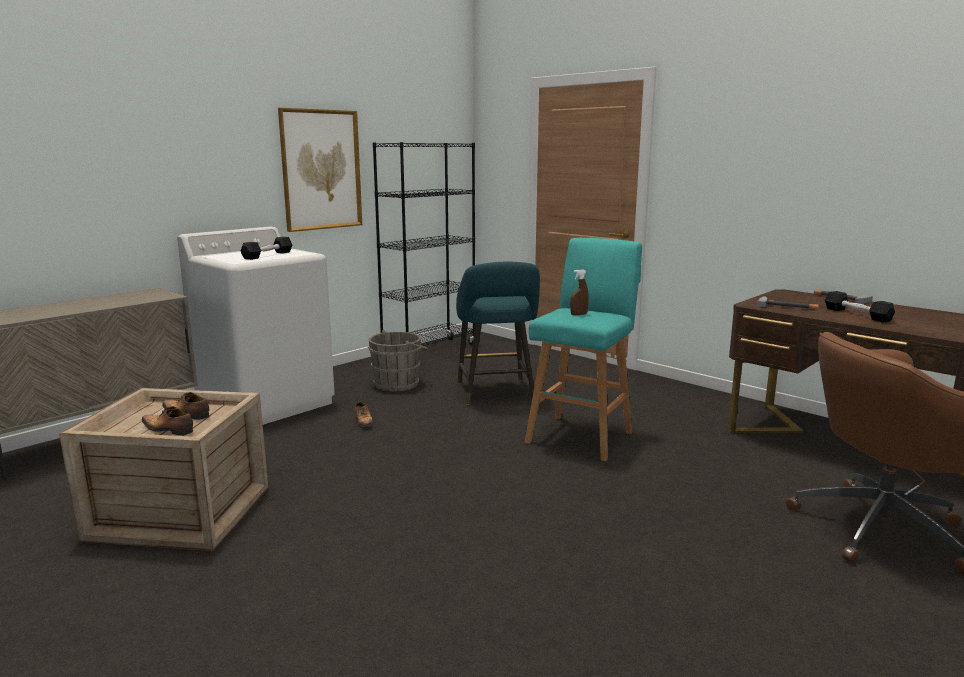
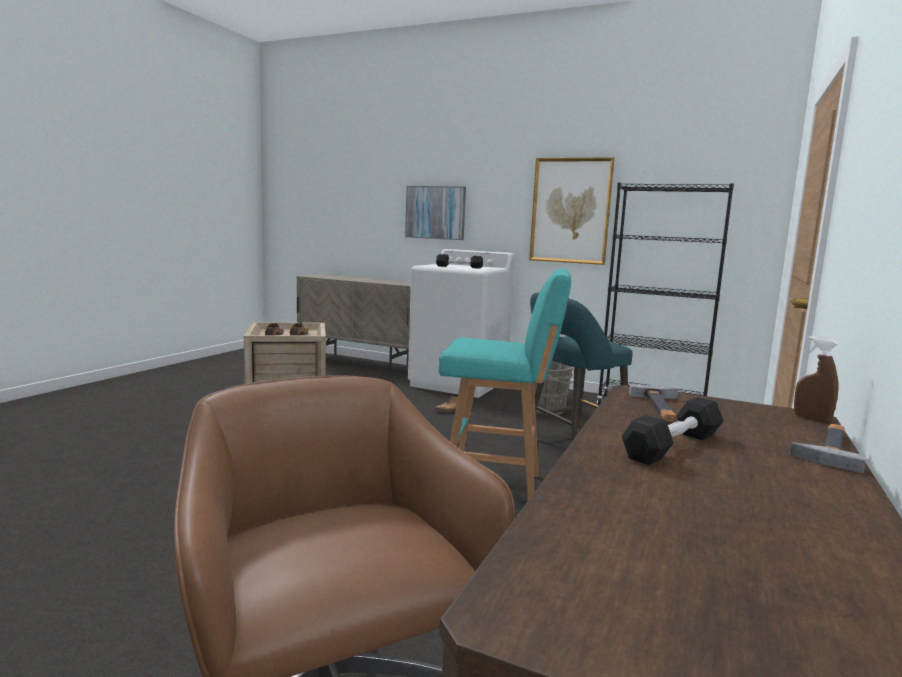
camera: 70 degrees right, 5 degrees down
(147, 182) = (435, 212): none -> picture
(578, 314) = (486, 343): brown spray bottle -> brown spray bottle (811, 419)

